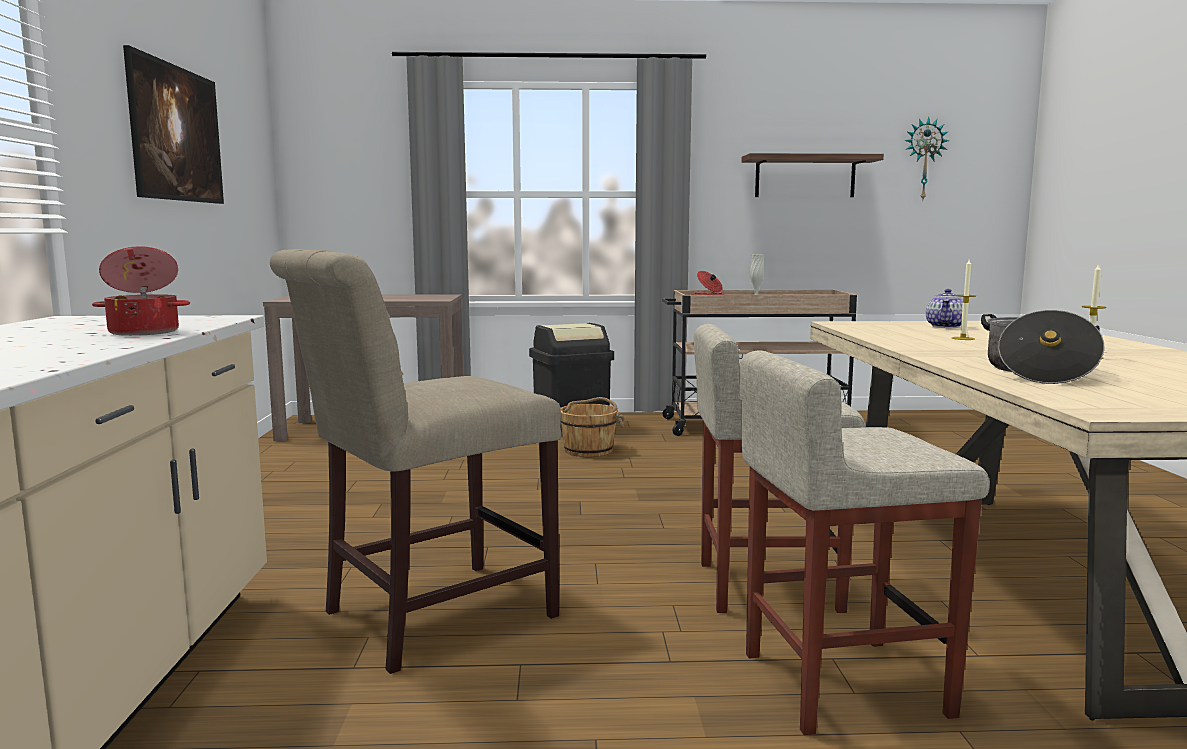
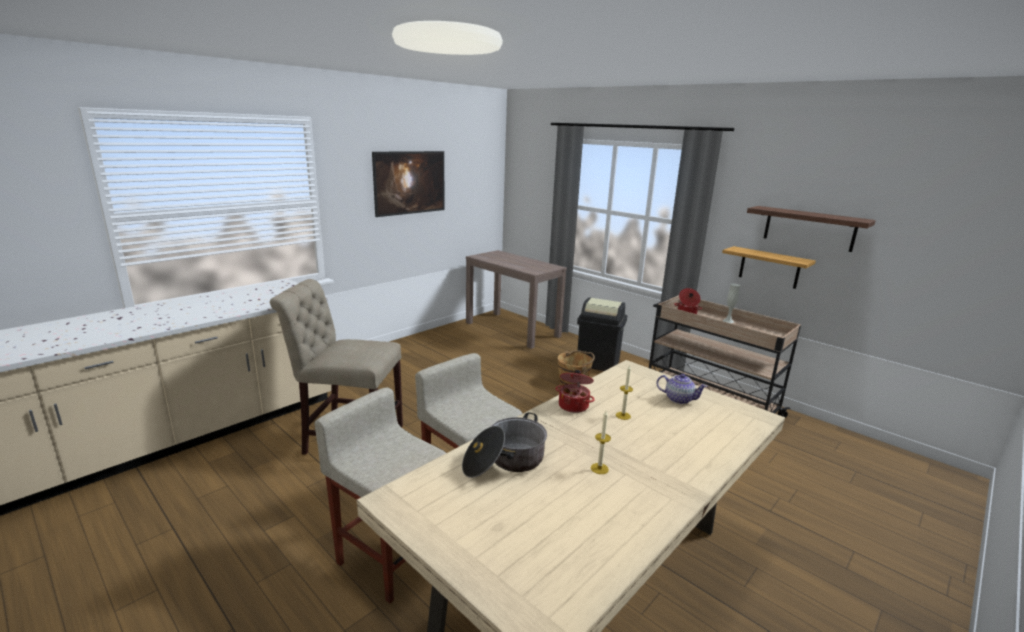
camera: 45 degrees right, 10 degrees up
(145, 332) = (258, 304): cooking pot -> cooking pot (574, 405)
(767, 234) = (769, 267): none -> shelf
(924, 159) = (935, 229): wall clock -> none
(946, 326) = (678, 399): teapot -> teapot turned 135 degrees counterclockwise

